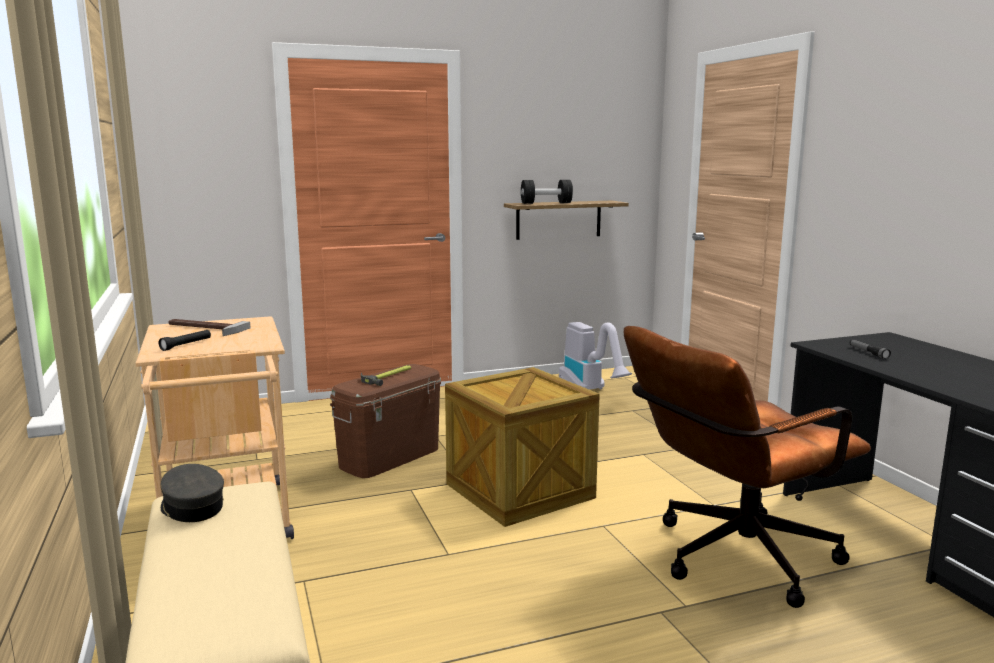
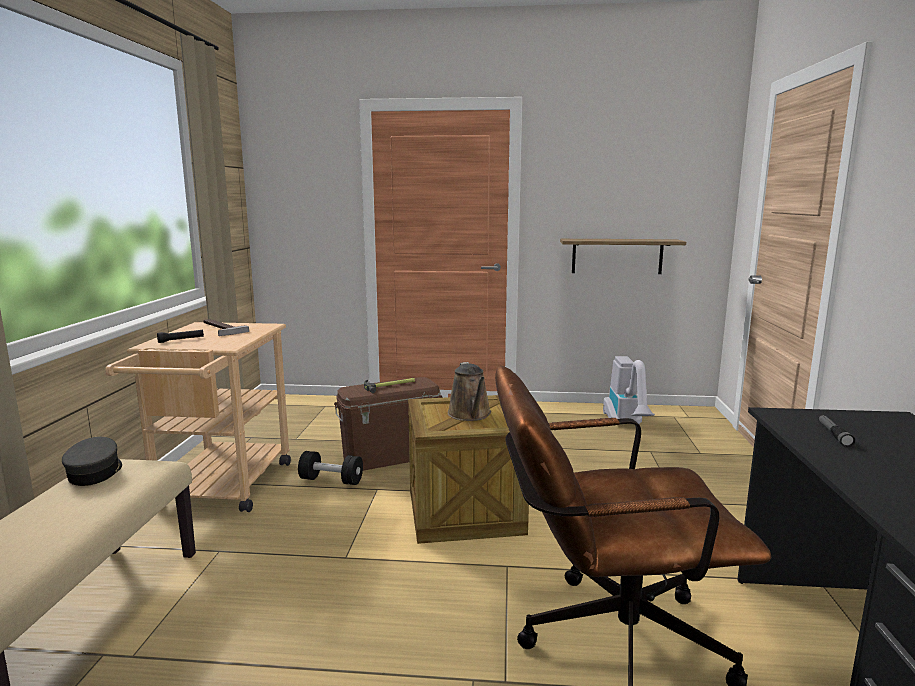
camera: 25 degrees right, 0 degrees up
(526, 388) = (470, 415): none -> brown watering can
(546, 203) = (598, 239): black dumbbell -> black dumbbell (331, 480)

